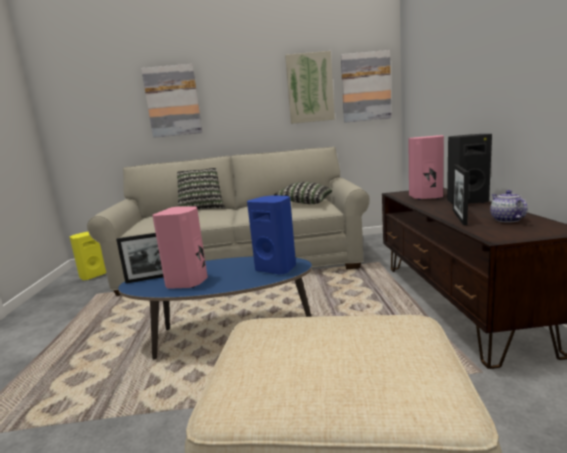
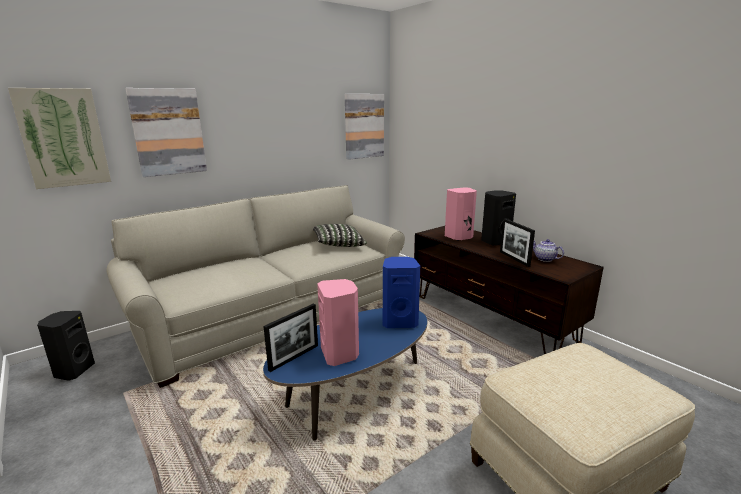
camera: 35 degrees left, 5 degrees up
(92, 276) = (73, 371): yellow speaker -> black speaker
(202, 208) = (224, 261): pillow -> none
(310, 88) = (317, 124): picture -> picture (63, 138)

